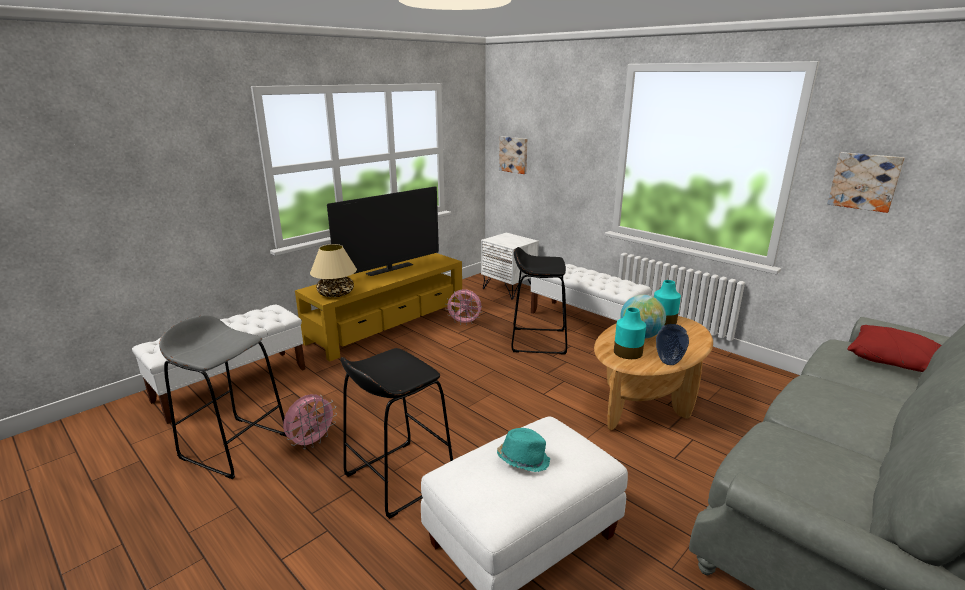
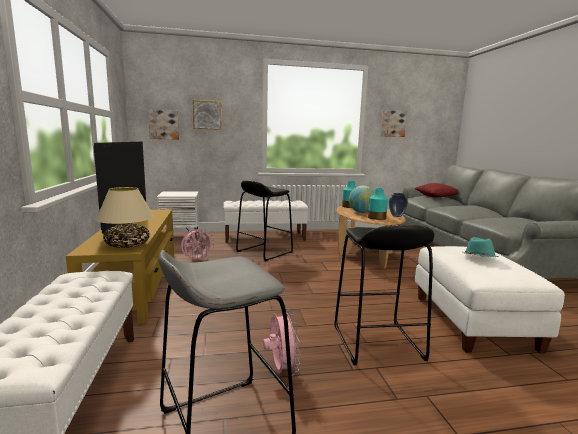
camera: 55 degrees left, 10 degrees down
(556, 145) = (207, 115): none -> picture

